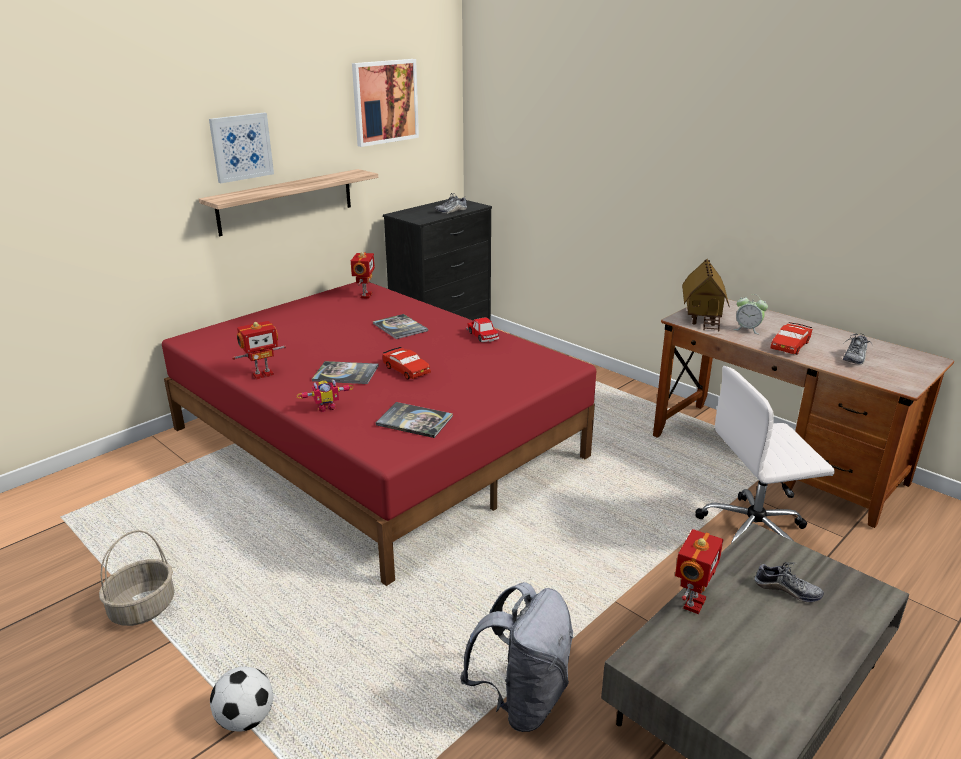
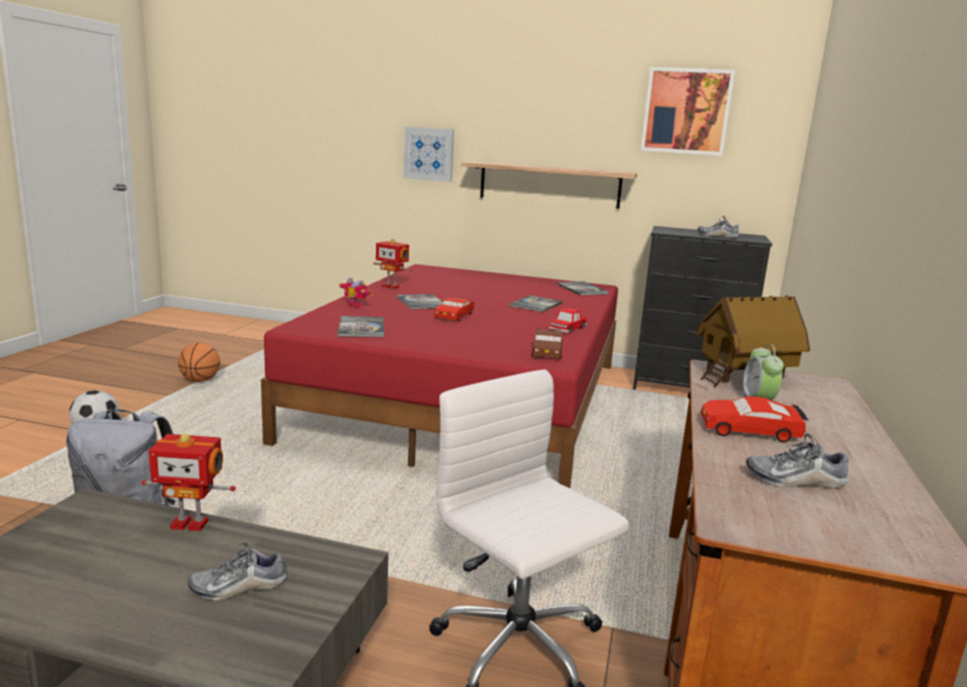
camera: 60 degrees right, 10 degrees down
(143, 609) = (200, 380): basket -> basketball
(241, 147) = (516, 127): picture -> picture (428, 154)
(365, 295) = (582, 289): toy robot -> book
(537, 360) = (547, 351): none -> brown toy car
(787, 590) = (238, 587): shoe -> shoe turned 75 degrees clockwise

